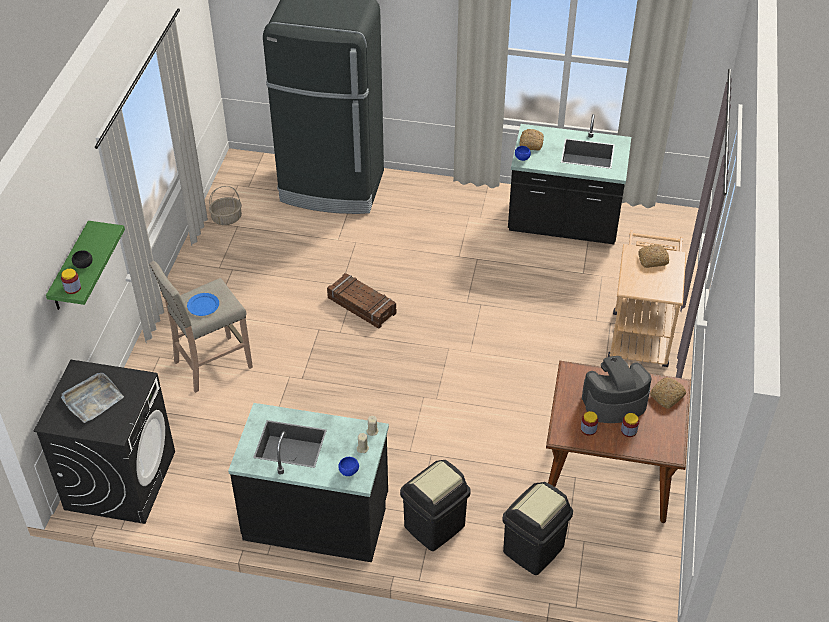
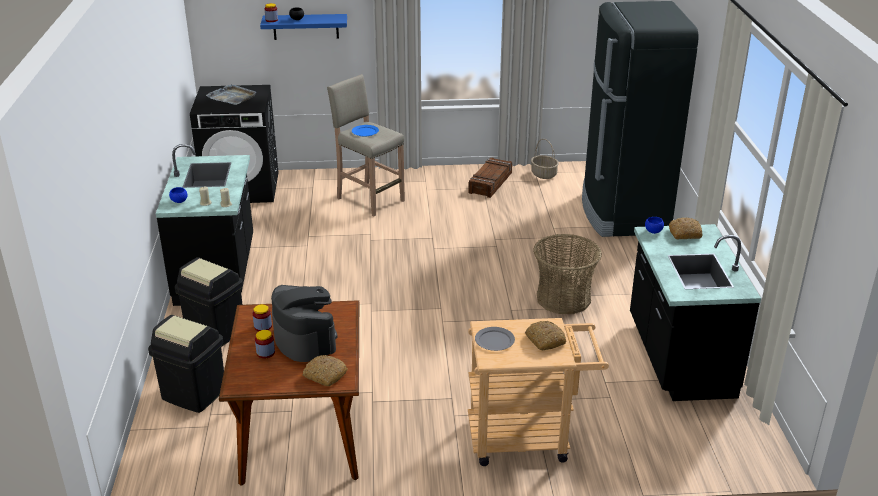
camera: 75 degrees right, 15 degrees down
(70, 268) = (305, 26): green shelf -> blue shelf
(361, 306) = (473, 253): crate -> crate (490, 183)
(461, 265) = (563, 299): none -> basket
(647, 286) = (495, 340): none -> grey plate

